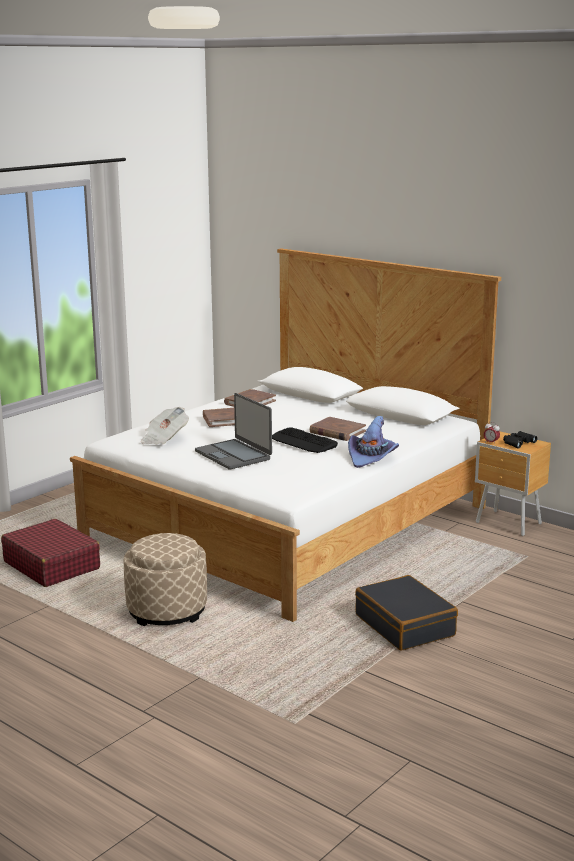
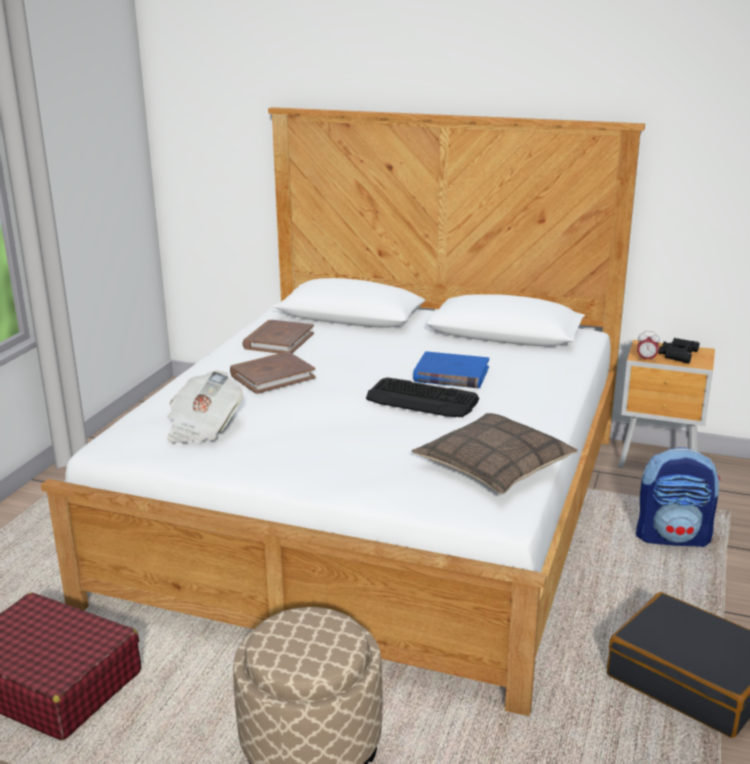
camera: 20 degrees left, 5 degrees up
(234, 455) = (339, 442): laptop -> none
(309, 477) = (493, 467): none -> pillow
(337, 432) = (451, 374): brown book -> blue book
(371, 457) = (543, 412): purple hat -> none
(471, 563) = (673, 537): none -> backpack

